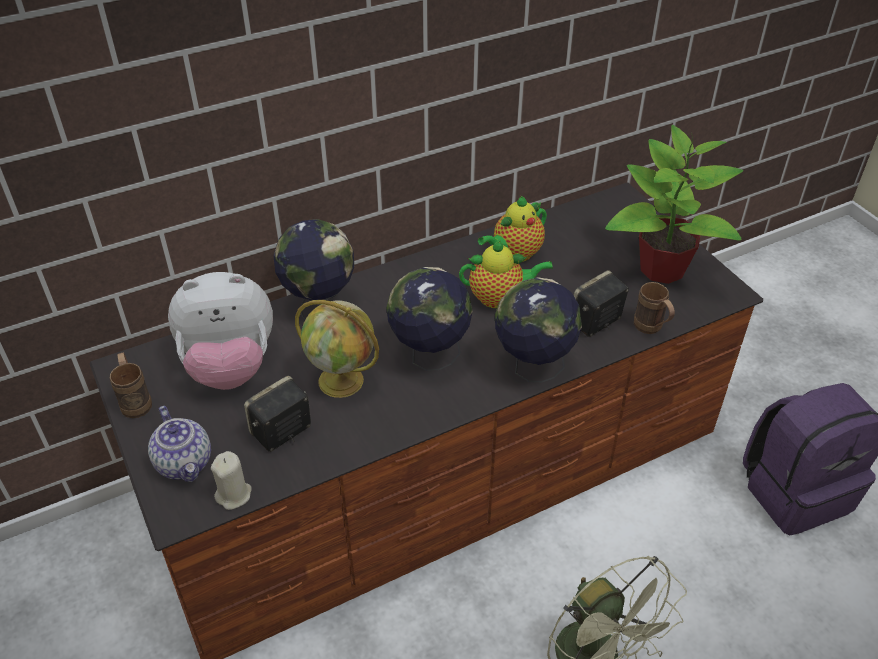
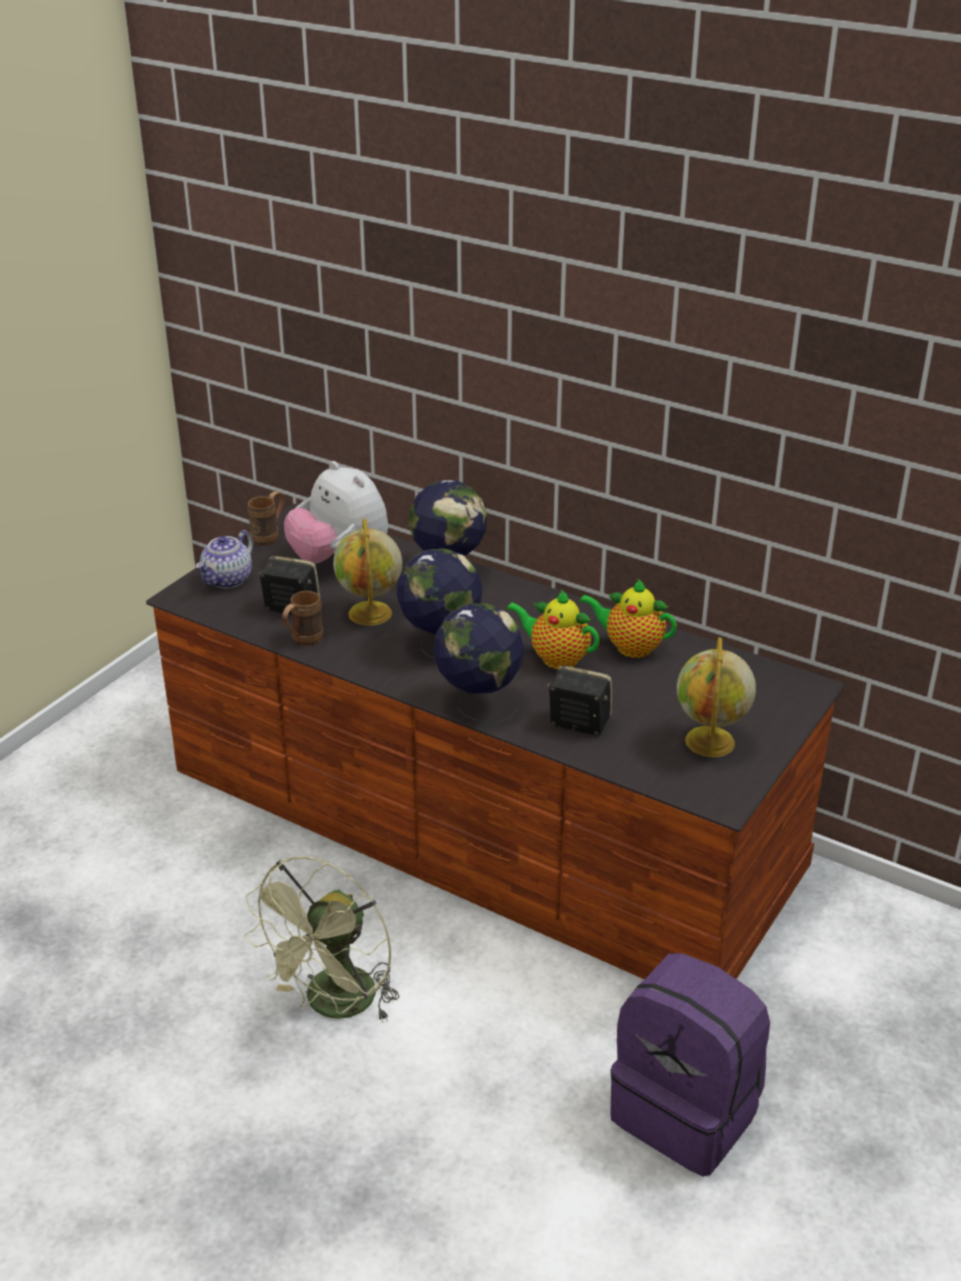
camera: 60 degrees right, 10 degrees down
(234, 495) = (214, 611): beige candle -> none
(499, 298) = (556, 658): teapot -> teapot turned 150 degrees clockwise
(651, 329) = (604, 761): brown mug -> brown mug (302, 641)
(660, 268) = (710, 743): potted plant -> globe

